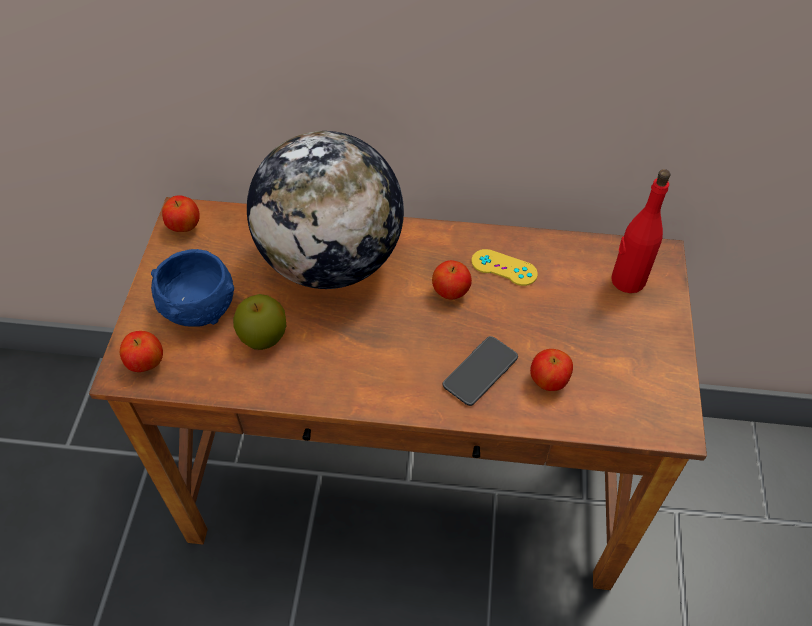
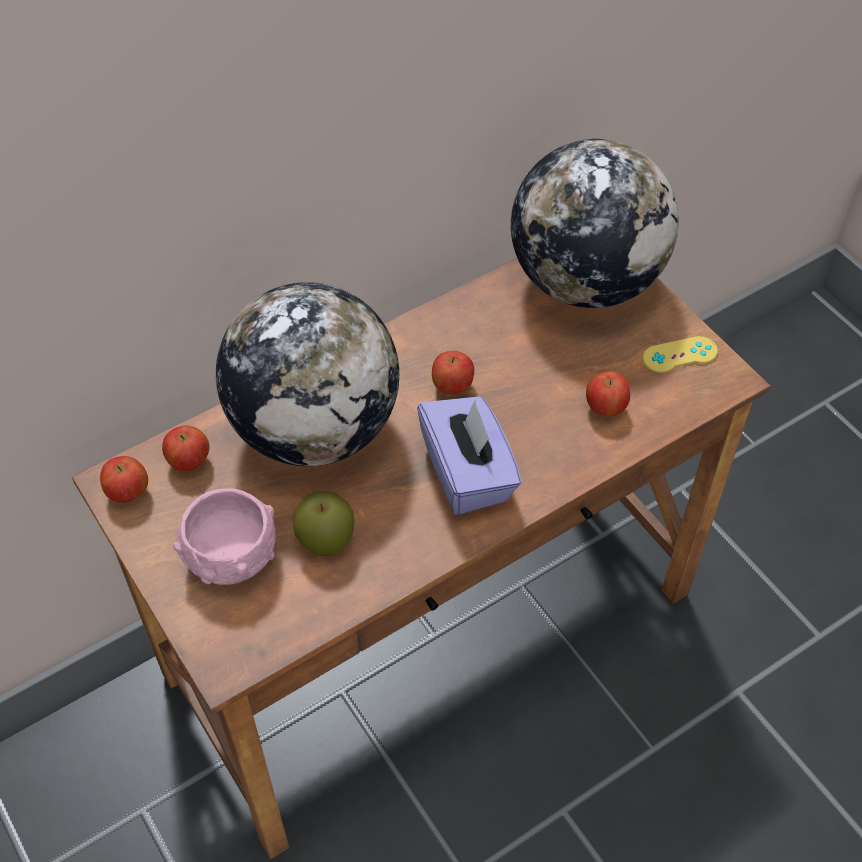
camera: 40 degrees left, 0 degrees up
(146, 363) = (238, 641): apple -> apple (189, 461)
(199, 307) = (231, 556): blue bowl -> pink bowl
(399, 359) = (468, 474): none -> purple tissue box
(480, 371) = (544, 437): phone -> none
(504, 268) = (475, 335): yellow game controller -> yellow game controller (679, 355)
(627, 280) = (585, 281): red bottle -> globe

